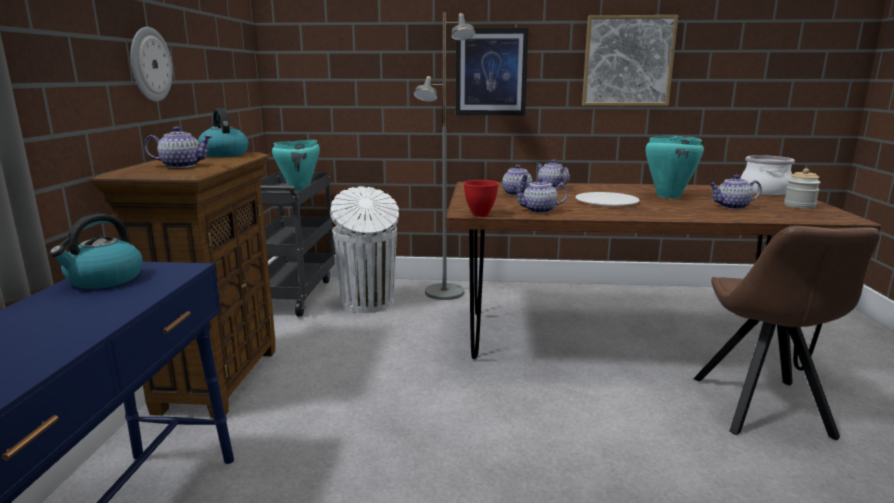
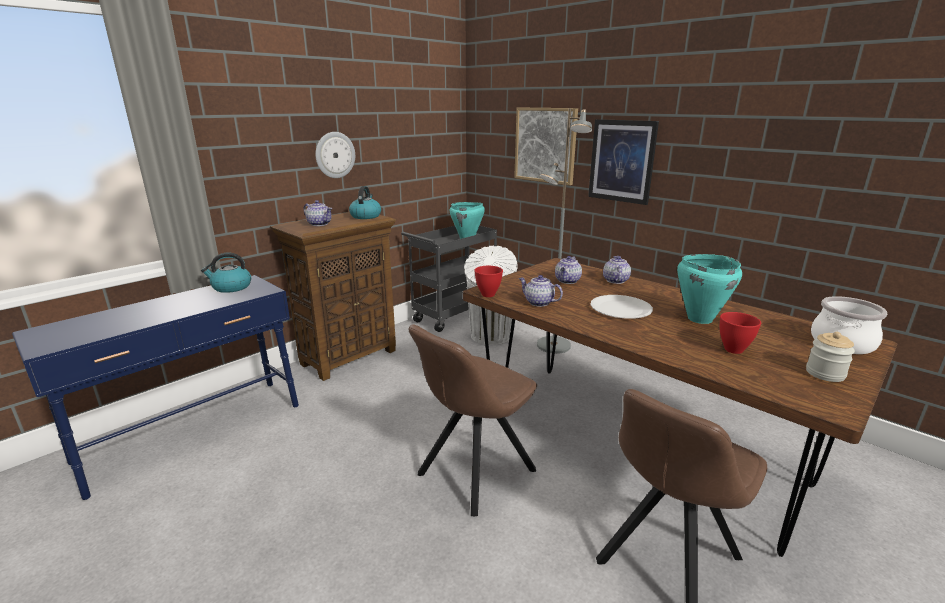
camera: 40 degrees right, 5 degrees up
(548, 421) = (475, 472): none -> brown chair
(628, 61) = (760, 161): picture -> picture (545, 145)
(731, 207) = (732, 350): teapot -> red bowl

